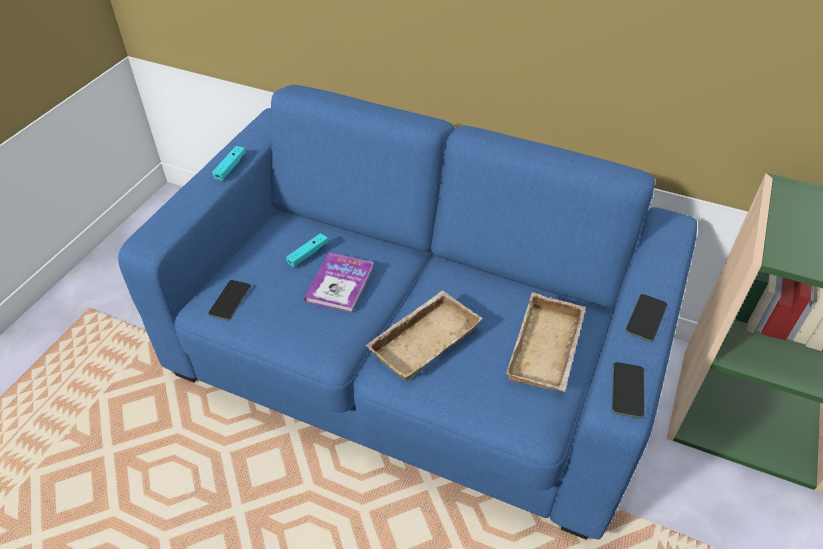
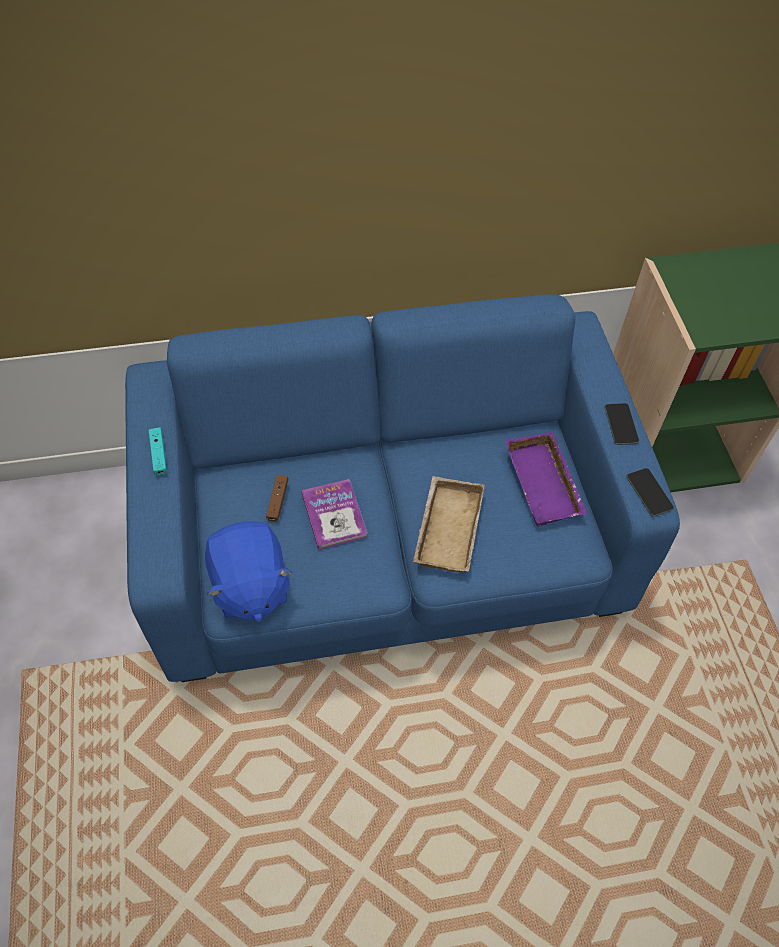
camera: 35 degrees left, 10 degrees up
(230, 300) = (249, 586): phone -> blue plush toy
(308, 254) = (277, 501): turquoise game controller -> brown game controller
(548, 350) = (546, 484): beige tray -> purple tray

